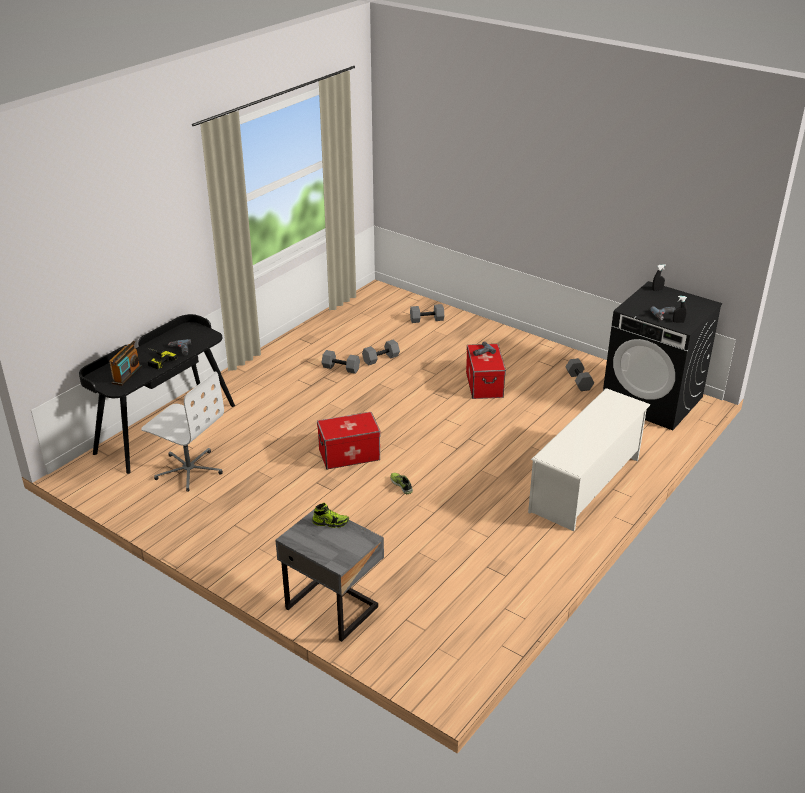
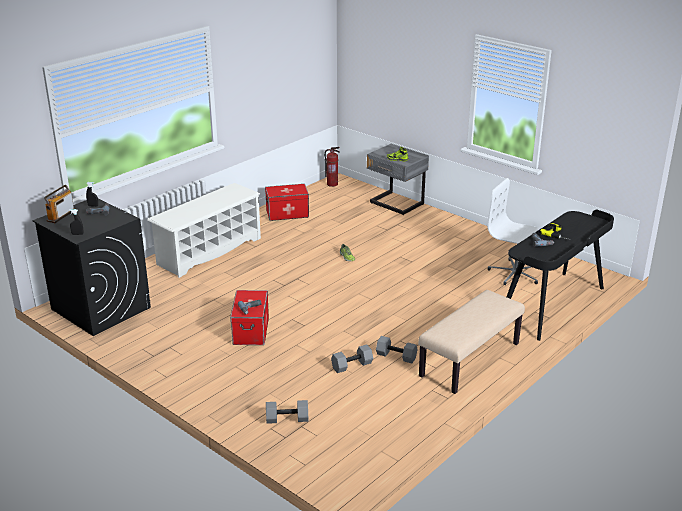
camera: 175 degrees left, 5 degrees down
(127, 375) = (574, 224): radio -> radio (61, 215)
(273, 368) = (470, 360): none -> beige bench
(349, 455) = (387, 278): storage box -> storage box (287, 213)
(452, 664) = (332, 184): none -> fire extinguisher
(579, 381) = (154, 329): grey dumbbell -> none

